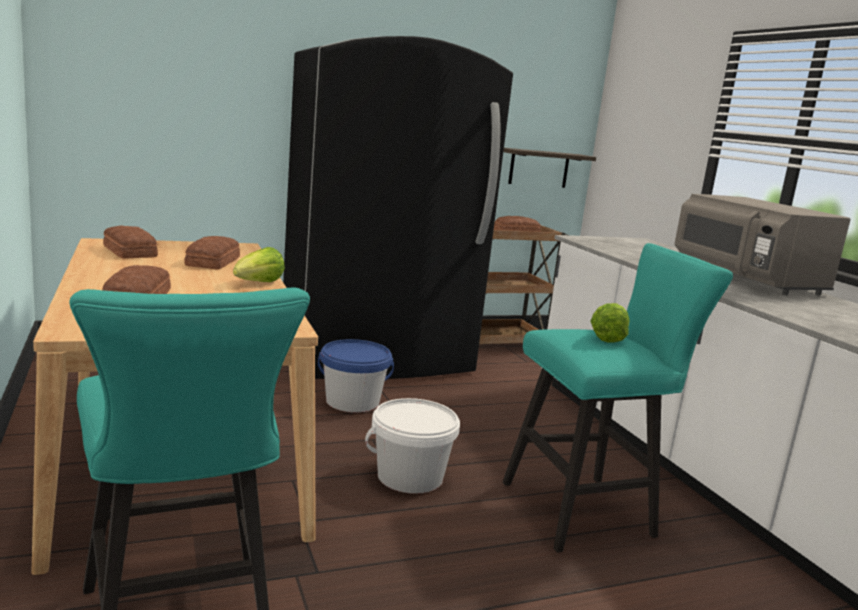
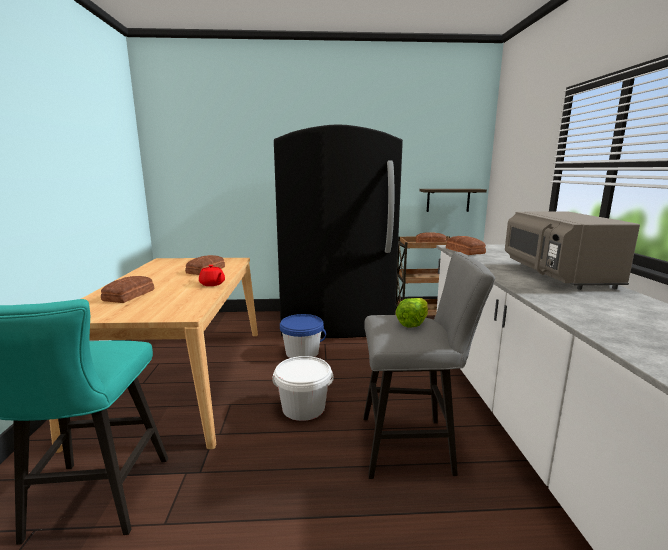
camera: 20 degrees right, 0 degrees up
(129, 252) = (168, 265): bread -> bread (464, 251)
(258, 284) = (212, 284): lettuce -> red teapot
(587, 510) = (413, 446): turquoise stool -> grey stool

